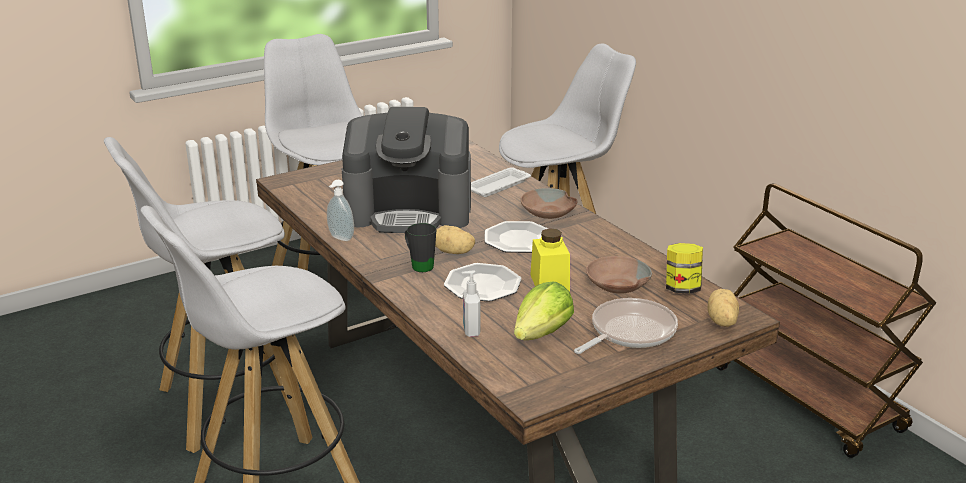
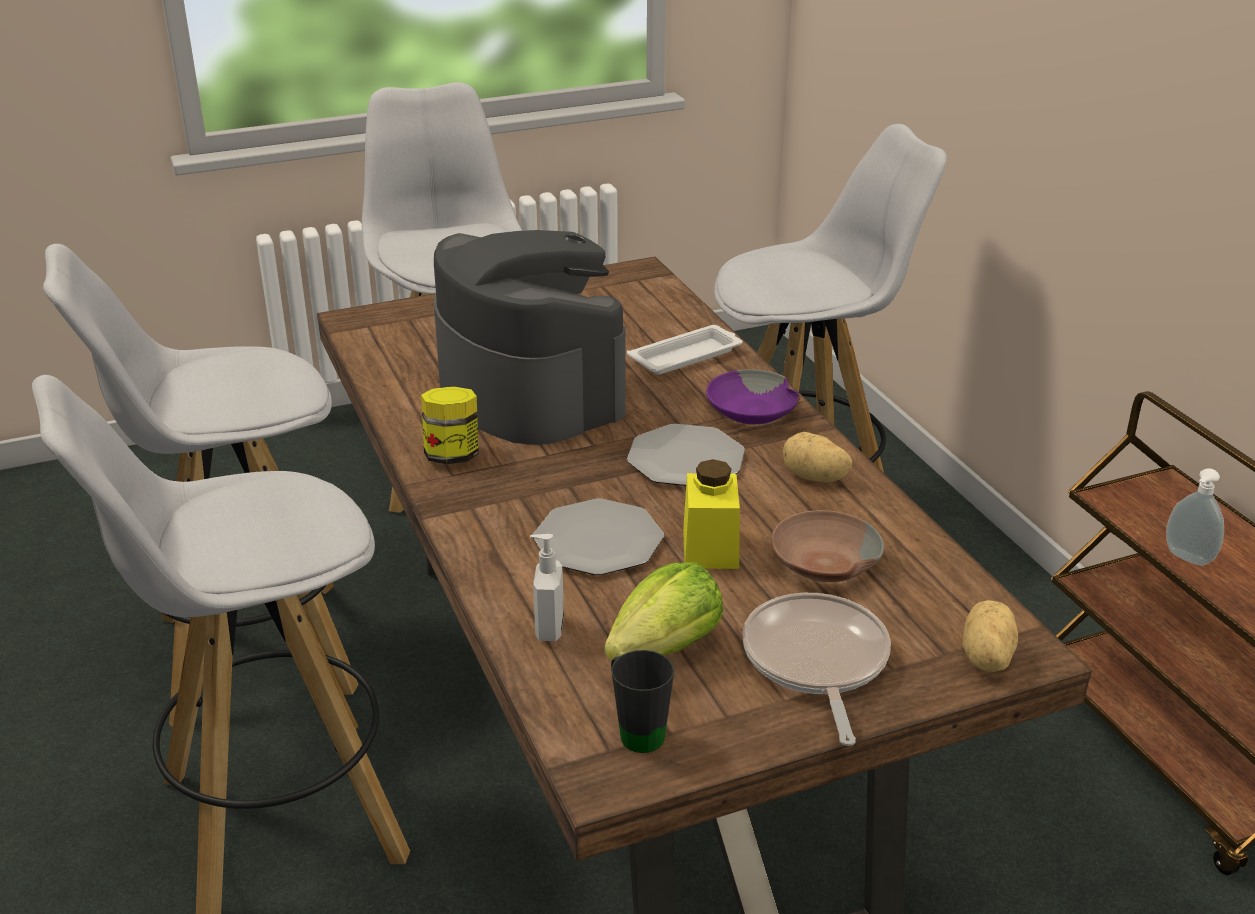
camera: 10 degrees right, 5 degrees up
(340, 238) = (403, 431): soap dispenser -> soap dispenser (1186, 559)
(410, 211) = (529, 391): coffee machine -> coffee machine turned 135 degrees counterclockwise
(419, 265) = (508, 492): black mug -> black mug (635, 730)
(453, 252) = (572, 474): potato -> potato (814, 477)
(548, 212) = (752, 412): brown bowl -> purple bowl
(629, 332) = (816, 662): frying pan -> frying pan turned 60 degrees counterclockwise
(682, 289) = (934, 583): jar -> jar (452, 456)

